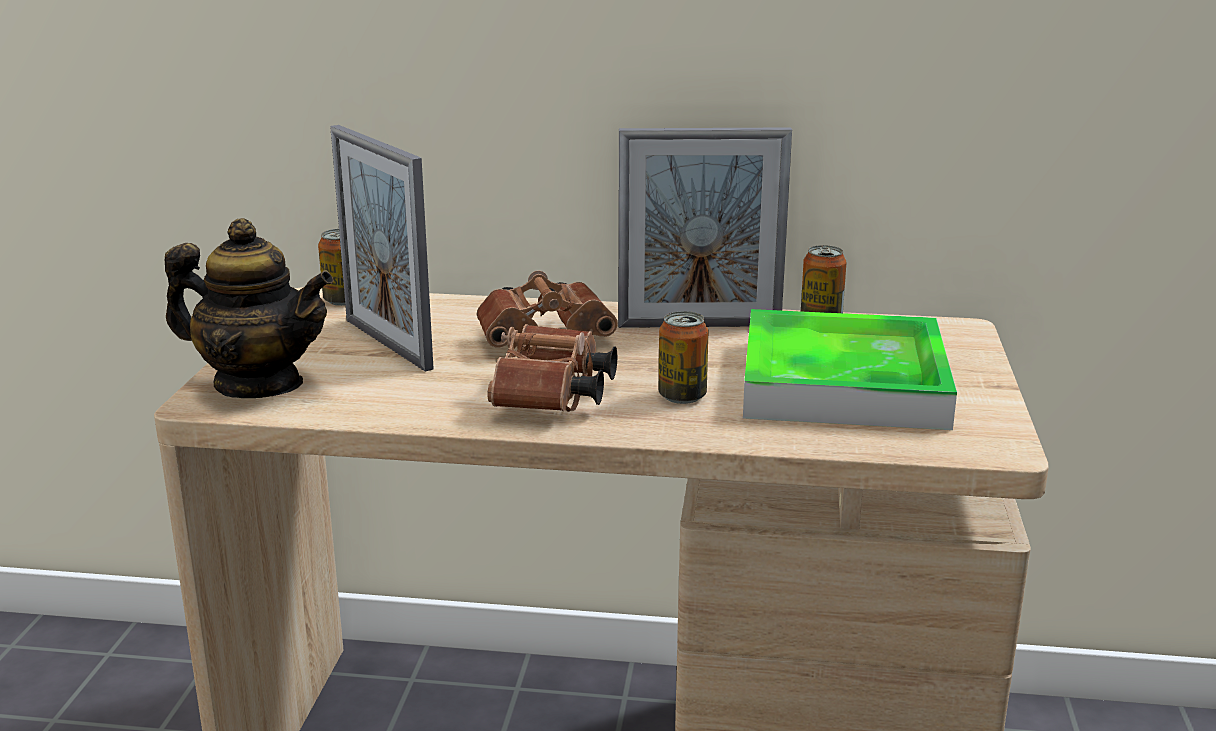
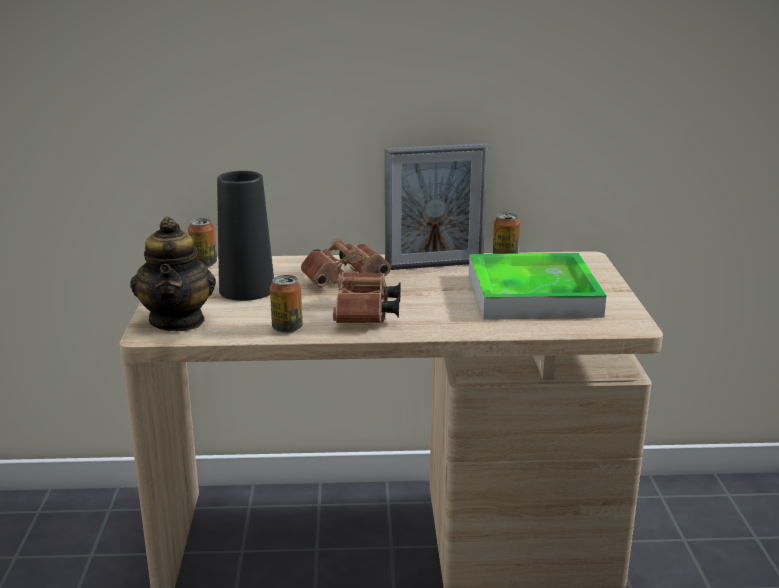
camera: 10 degrees left, 0 degrees up
(258, 385) = (178, 321): teapot -> teapot turned 75 degrees clockwise
(387, 344) = (247, 290): picture frame -> black vase
(682, 396) = (442, 309): can -> can (287, 328)

